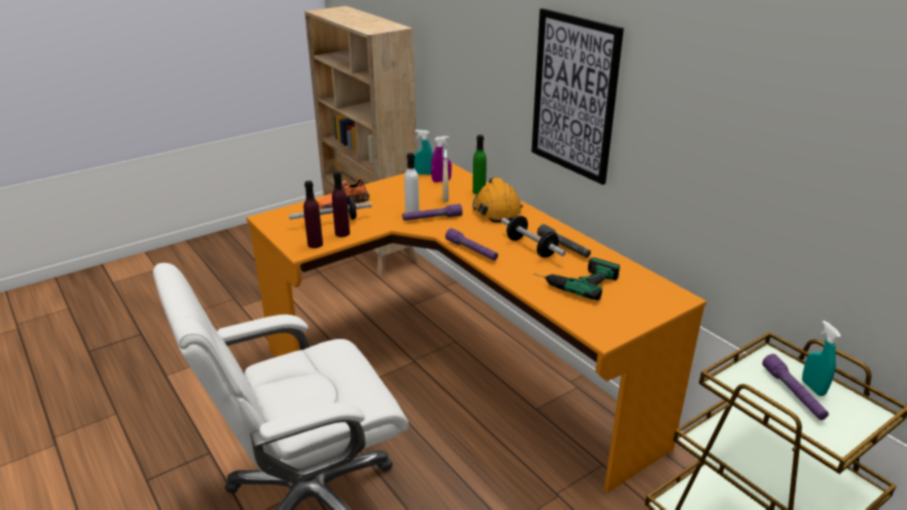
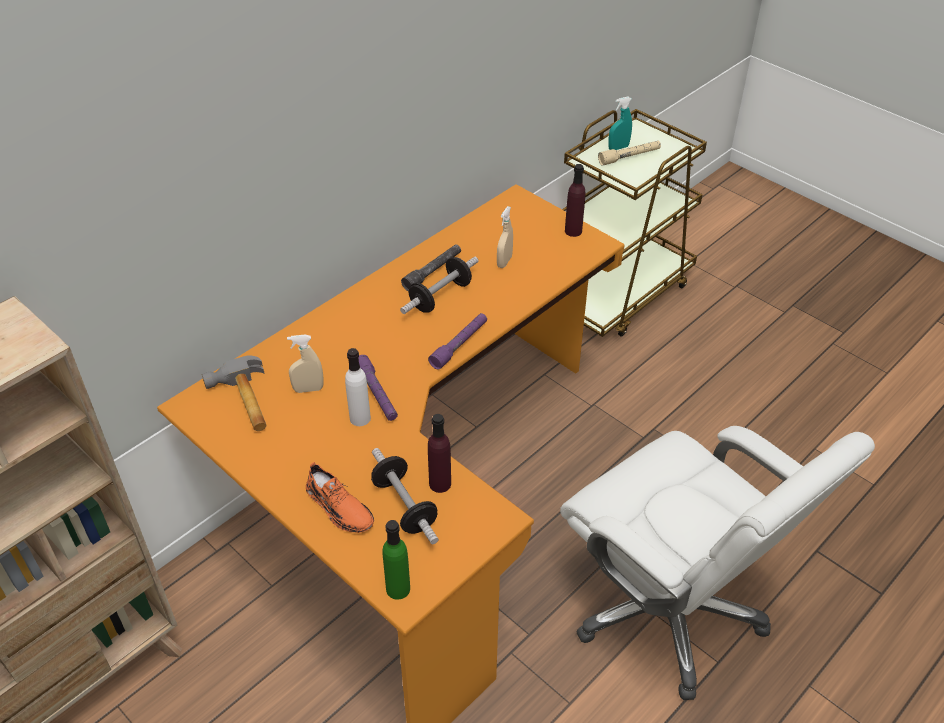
camera: 100 degrees left, 15 degrees up
(315, 244) = (479, 507): purple bottle -> purple bottle (573, 231)
(423, 173) = (214, 428): turquoise spray bottle -> none
(441, 181) = (244, 402): purple spray bottle -> hammer
(479, 191) = (282, 356): green bottle -> green bottle (398, 588)
(496, 209) = (339, 333): orange hard hat -> none
(574, 96) = (342, 136): picture -> none
(575, 280) = (504, 262): power drill -> beige spray bottle
(793, 393) = (629, 157): purple flashlight -> beige flashlight

